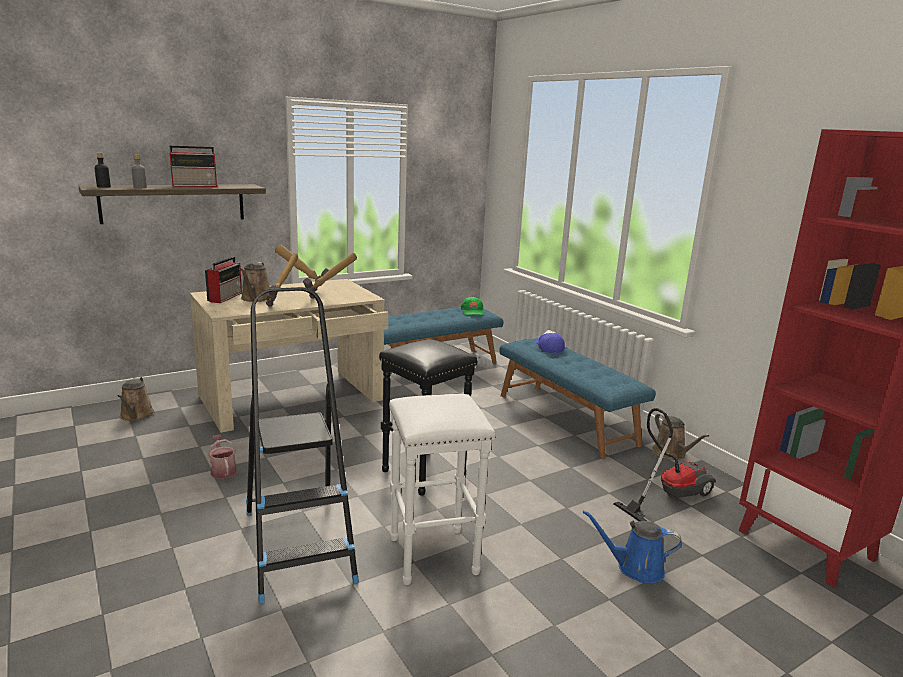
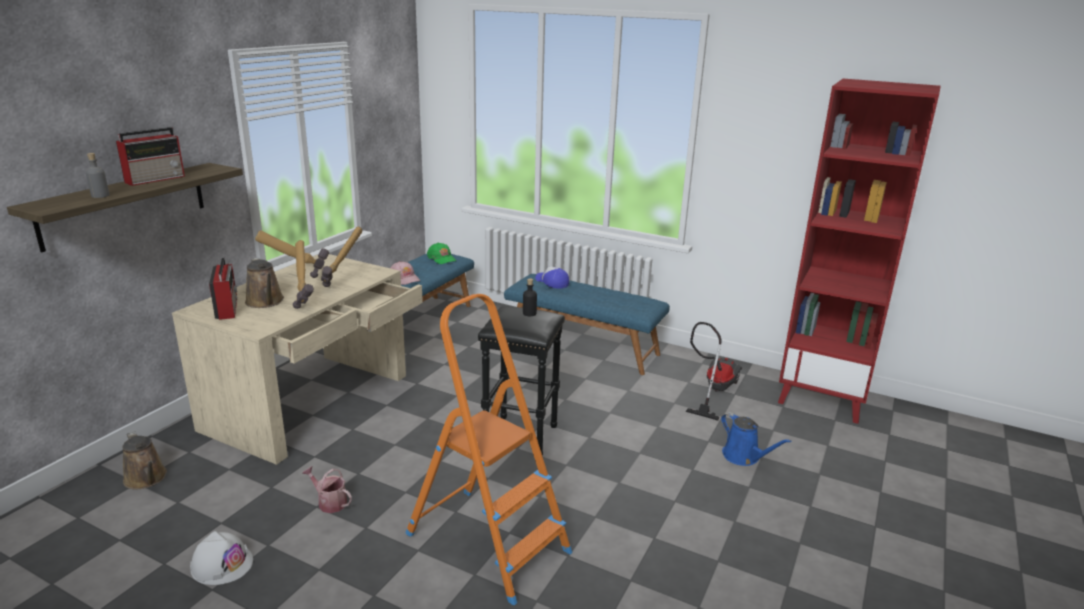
camera: 30 degrees left, 5 degrees up
(103, 187) = (52, 203): black bottle -> black bottle (529, 313)
(110, 484) = (222, 564): none -> white hard hat
(298, 546) = (489, 543): black step ladder -> orange step ladder
(422, 318) = (404, 278): none -> pink cap
(435, 556) = (605, 505): white stool -> none
(635, 568) = (743, 457): blue watering can -> blue watering can turned 105 degrees counterclockwise
(671, 453) = (685, 354): brown watering can -> none

